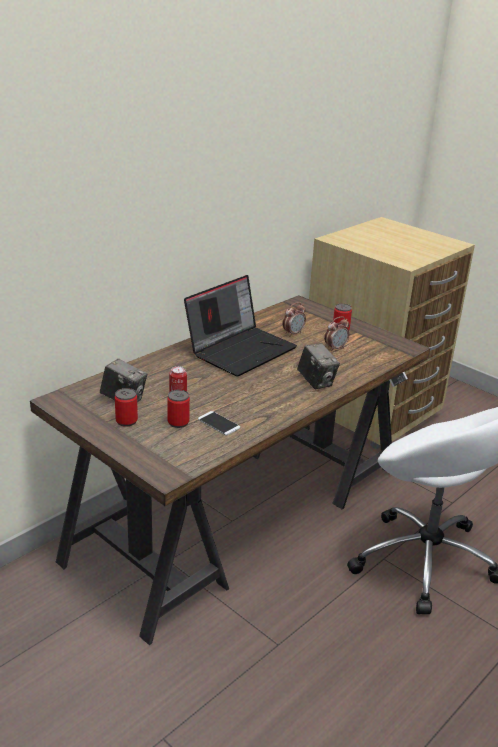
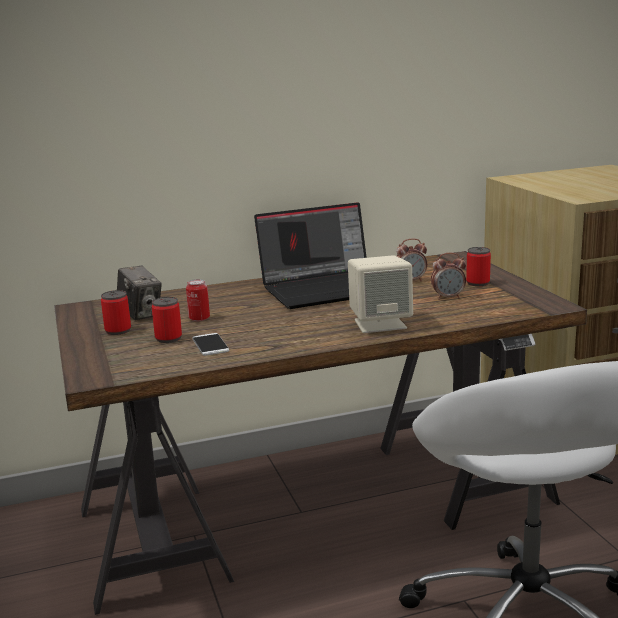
camera: 30 degrees right, 10 degrees down
(316, 382) = (380, 324): camera -> beige speaker

